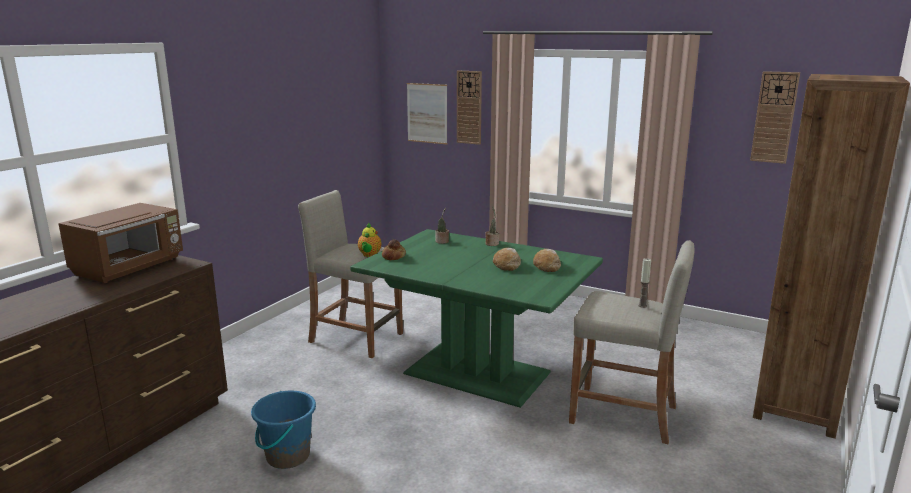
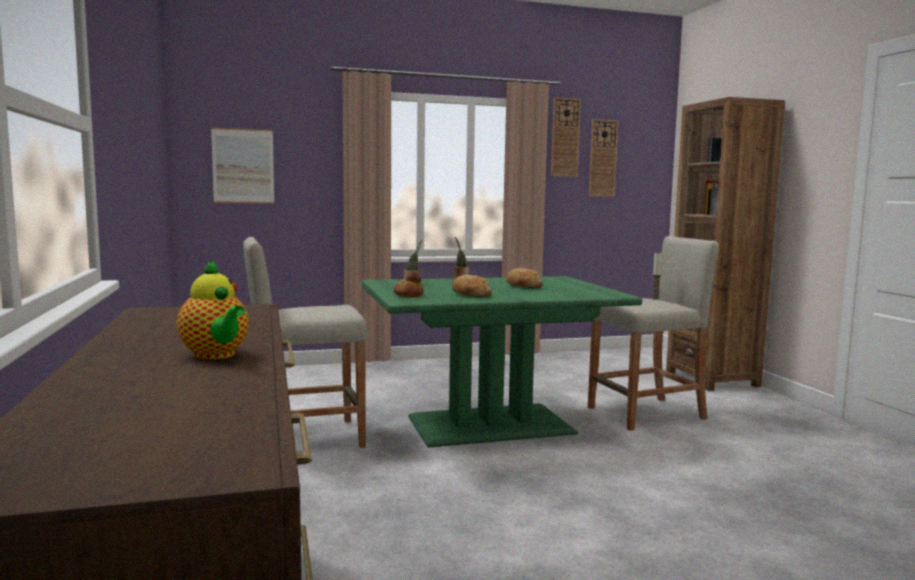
camera: 45 degrees left, 10 degrees down
(130, 267) = (165, 321): brown microwave -> none
(287, 456) = (480, 552): blue bucket -> none
(369, 255) = (342, 309): teapot -> teapot (216, 355)
(469, 107) = (304, 157): wall clock -> wall clock (565, 137)
(546, 266) = (552, 283): bread -> bread (470, 294)

